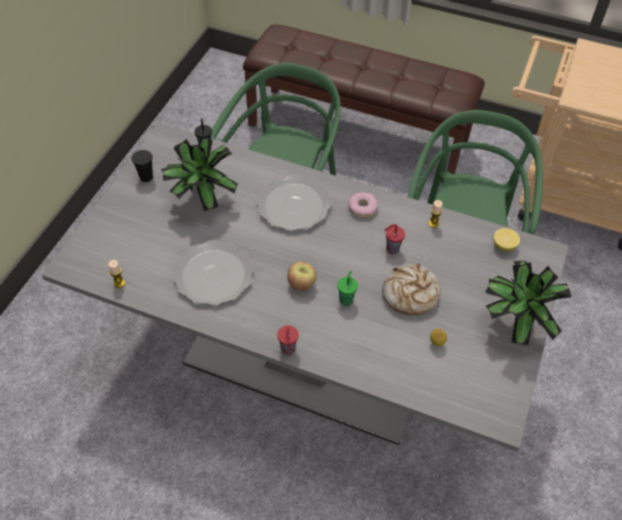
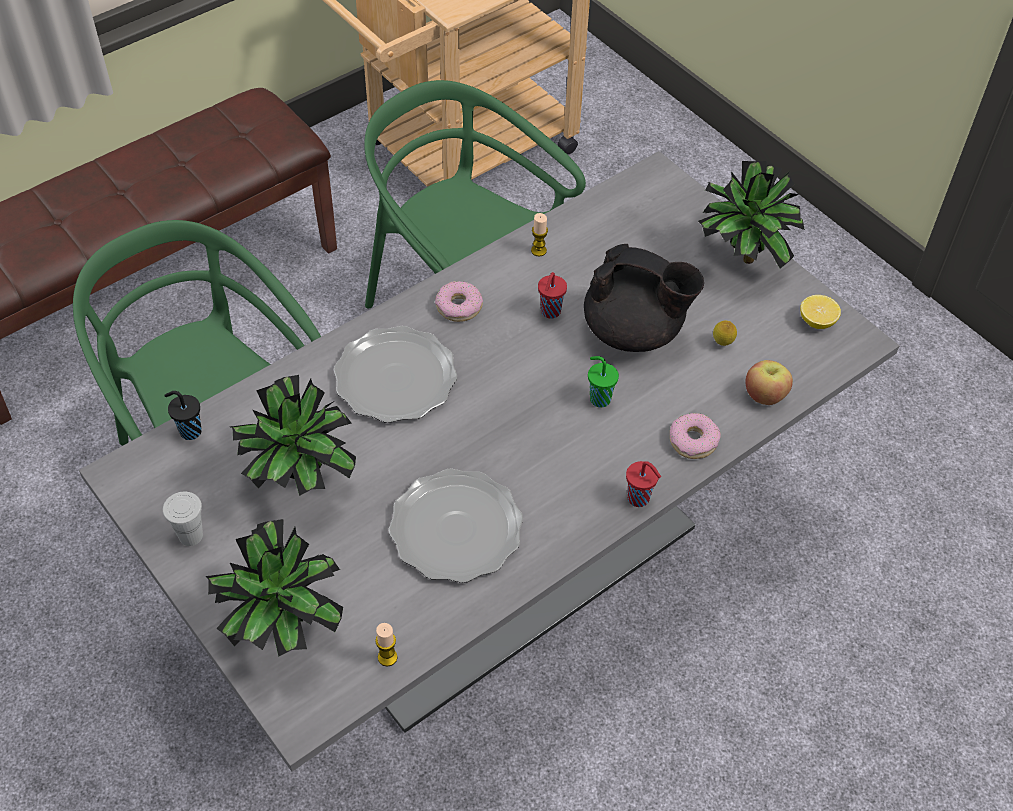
camera: 60 degrees left, 0 degrees up
(112, 236) = (283, 631): none -> potted plant
(146, 177) = (191, 536): black cup -> white cup
(301, 284) = (542, 434): apple -> apple (765, 395)
(349, 359) = (693, 441): none -> donut
(410, 294) = (634, 331): bread -> black teapot
(504, 245) = (620, 205): lemon -> lemon (817, 322)

